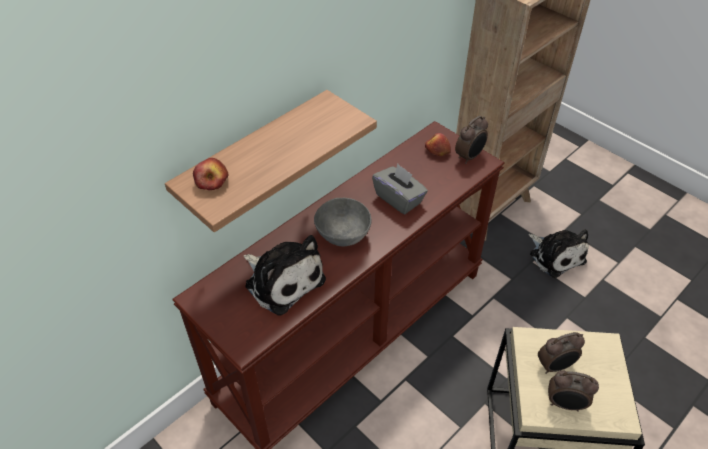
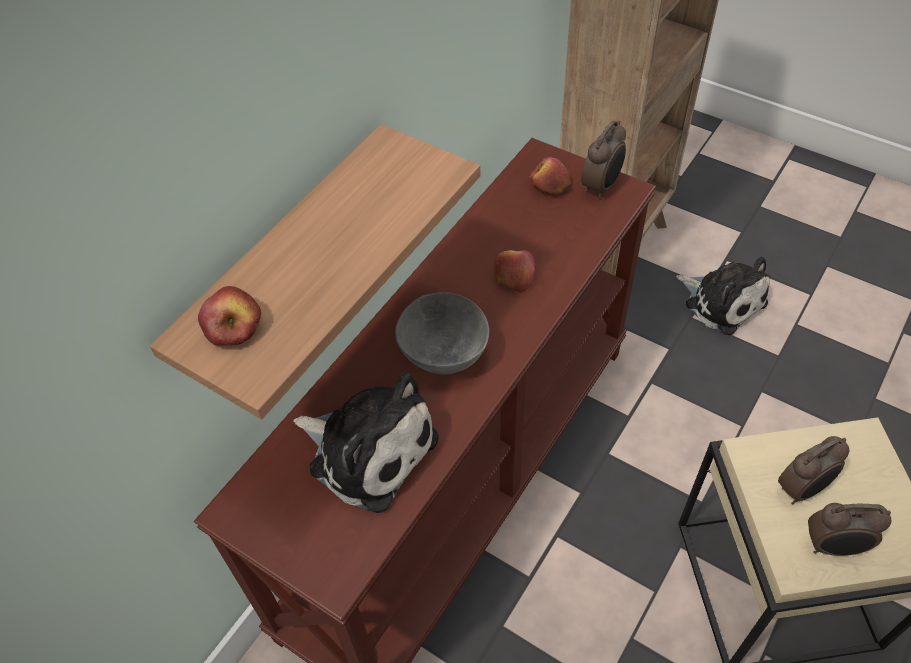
camera: 10 degrees left, 5 degrees up
(399, 199) = (514, 275): grey tissue box -> apple

